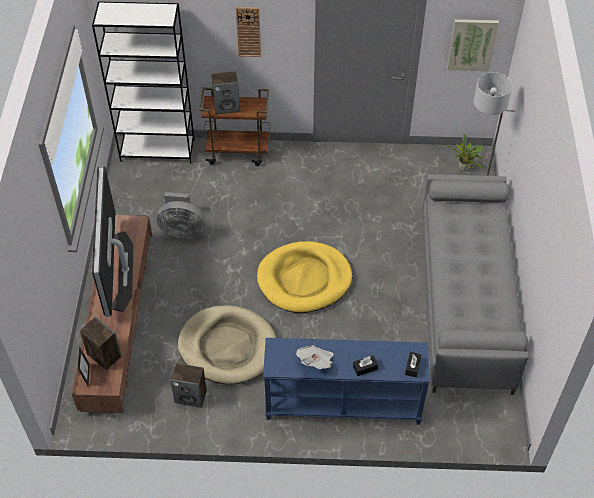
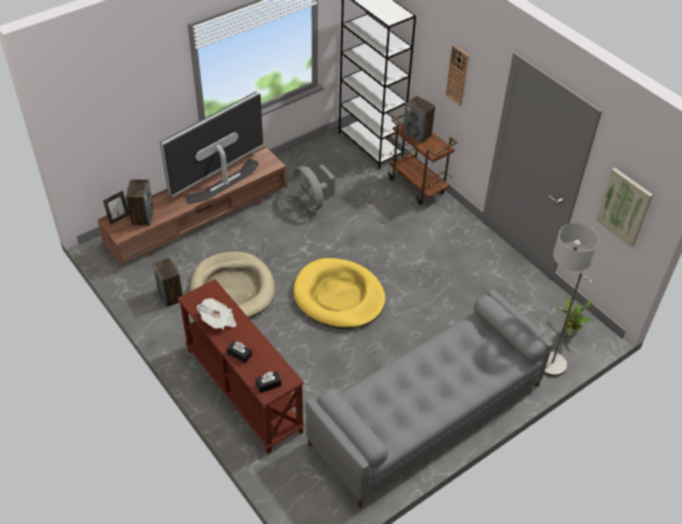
camera: 50 degrees right, 5 degrees down
(342, 405) = (242, 390): blue console table -> brown console table

